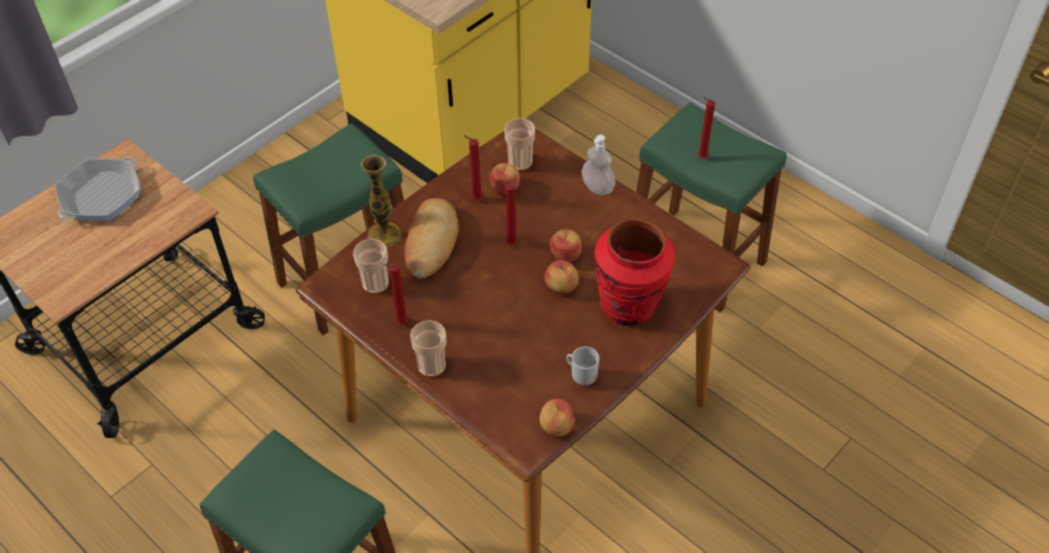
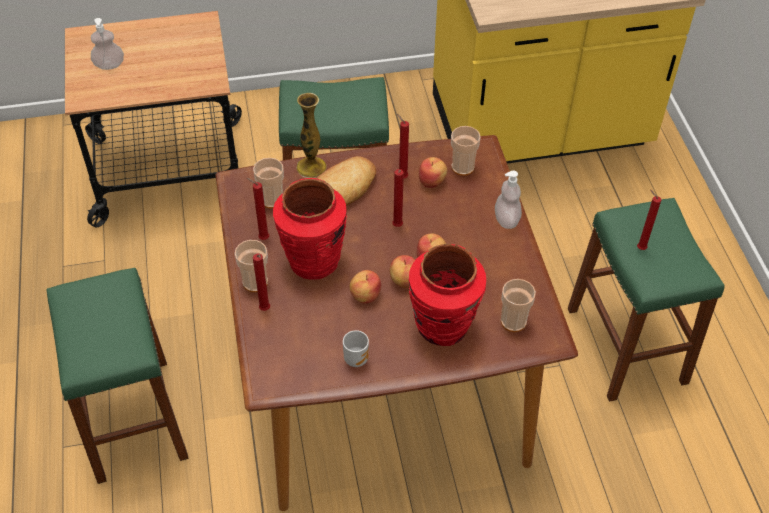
camera: 35 degrees right, 0 degrees up
(59, 249) = (109, 65): none -> soap dispenser
(101, 196) = (166, 42): frying pan -> none
(465, 385) = (265, 310): none -> red candle
(467, 316) = (313, 261): none -> red vase
(556, 427) = (300, 383): apple -> apple (365, 295)
(680, 268) = (513, 321): none -> cup

